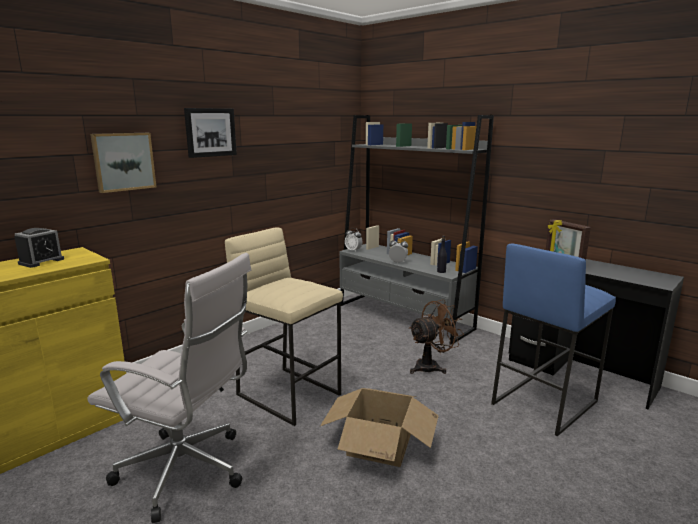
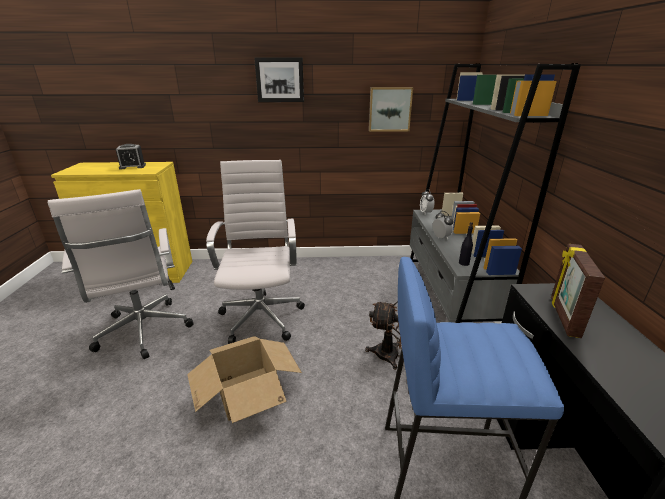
camera: 45 degrees right, 10 degrees up
(123, 161) = (204, 102): picture -> picture (389, 109)
(289, 394) = (262, 315): beige stool -> white office chair

